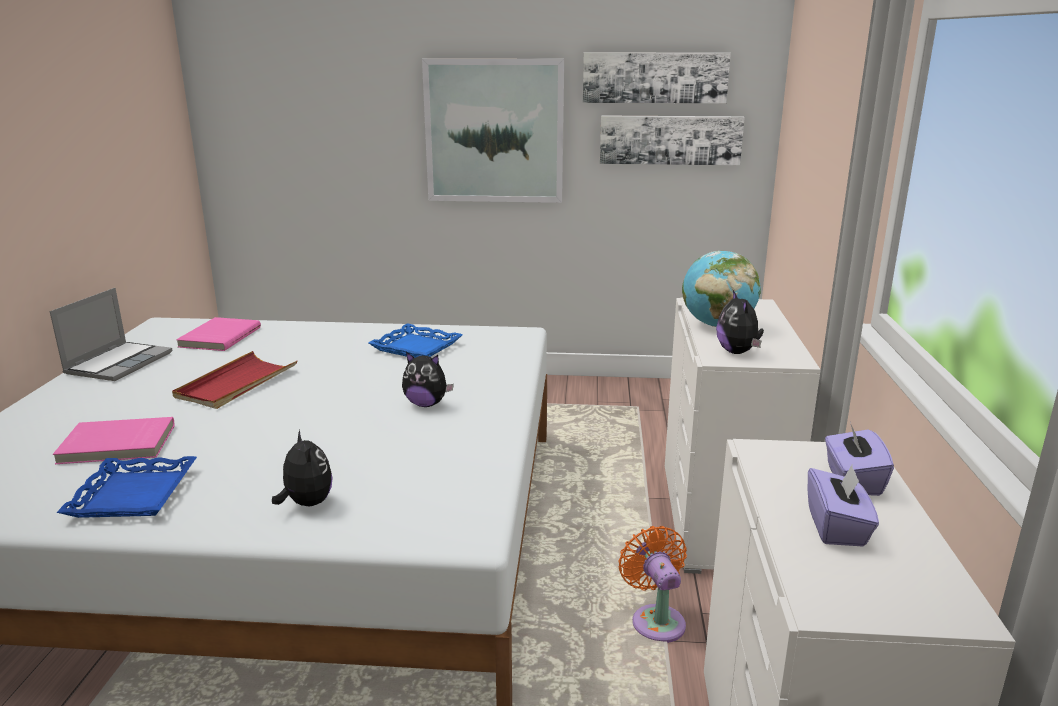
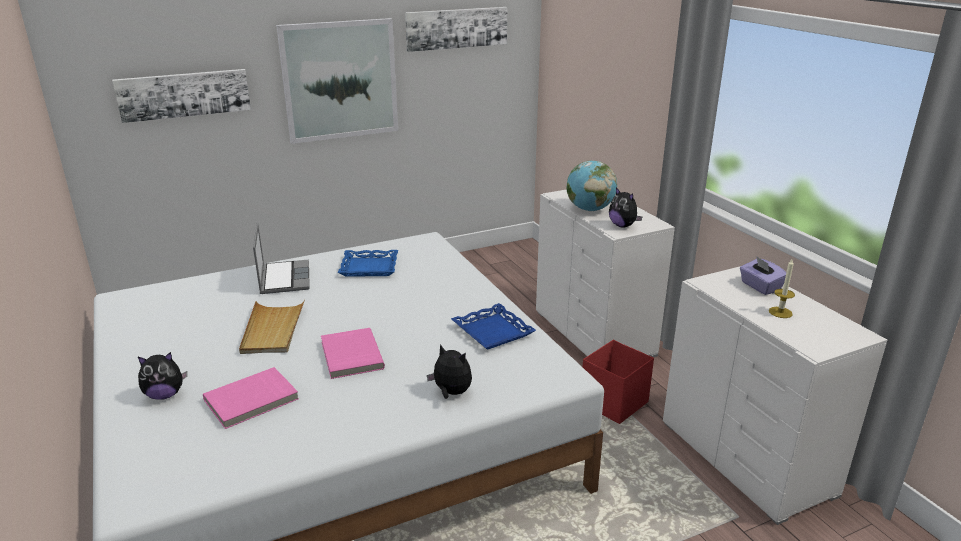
camera: 30 degrees left, 5 degrees up
(119, 363) = (138, 340): laptop -> laptop (284, 278)
(134, 495) = (325, 427): blue tray -> blue tray (493, 331)
(219, 337) = (194, 297): pink book -> pink book (350, 355)
(236, 384) = (273, 330): red tray -> beige tray
(426, 404) = (435, 307): plush toy -> plush toy (165, 395)
(656, 620) = (613, 403): orange fan -> red storage box
(670, 140) = (470, 73): picture -> picture (184, 94)
(837, 527) = (780, 312): purple tissue box -> candle

